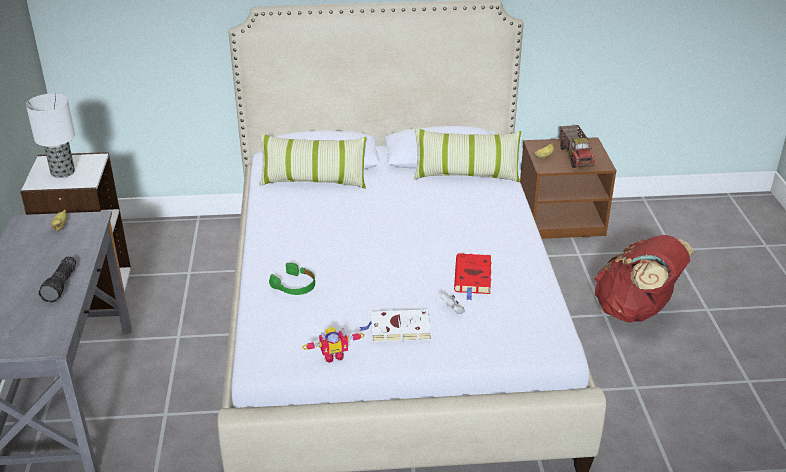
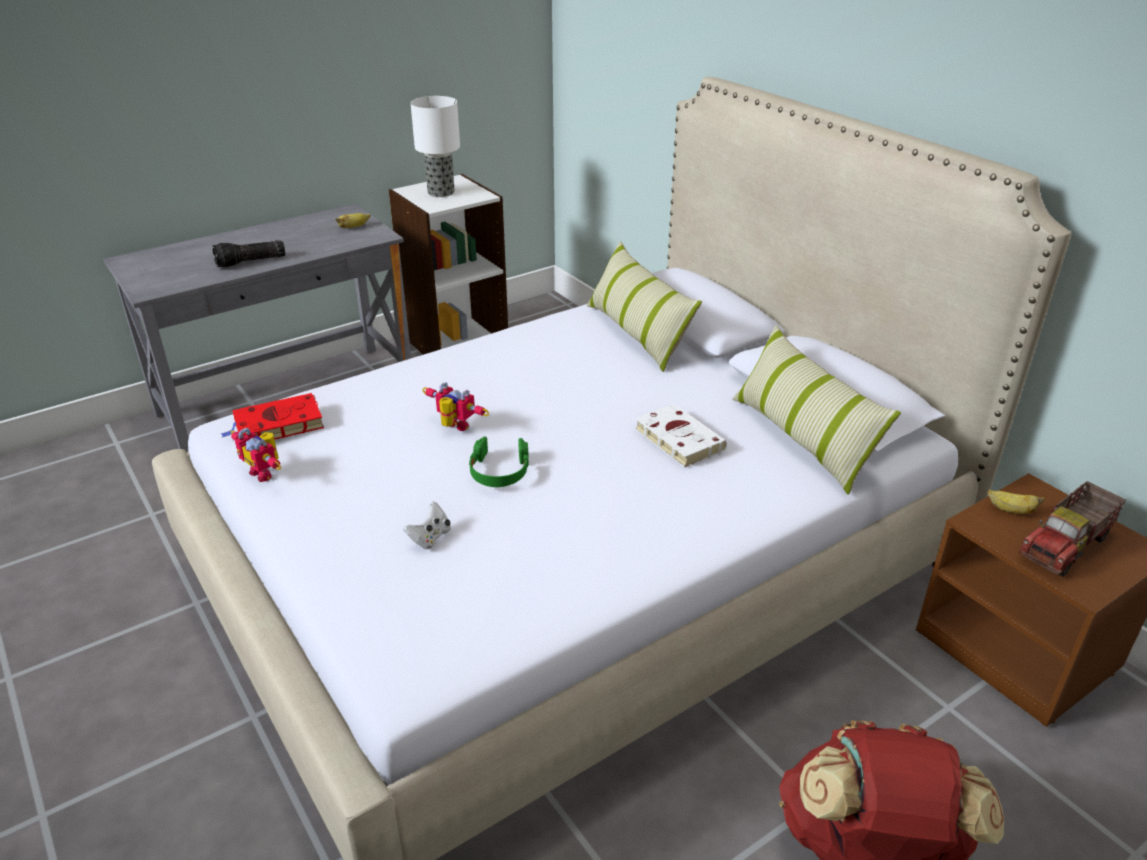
camera: 60 degrees right, 0 degrees up
(295, 285) = (392, 396): green headphones -> green headphones (499, 471)
(354, 273) = (454, 428): none -> toy robot
(398, 329) = (352, 504): white book -> white book (677, 439)
(473, 278) = (527, 532): red book -> red book (276, 425)

